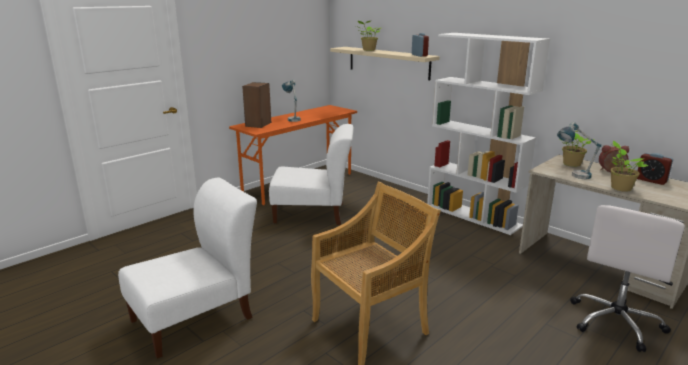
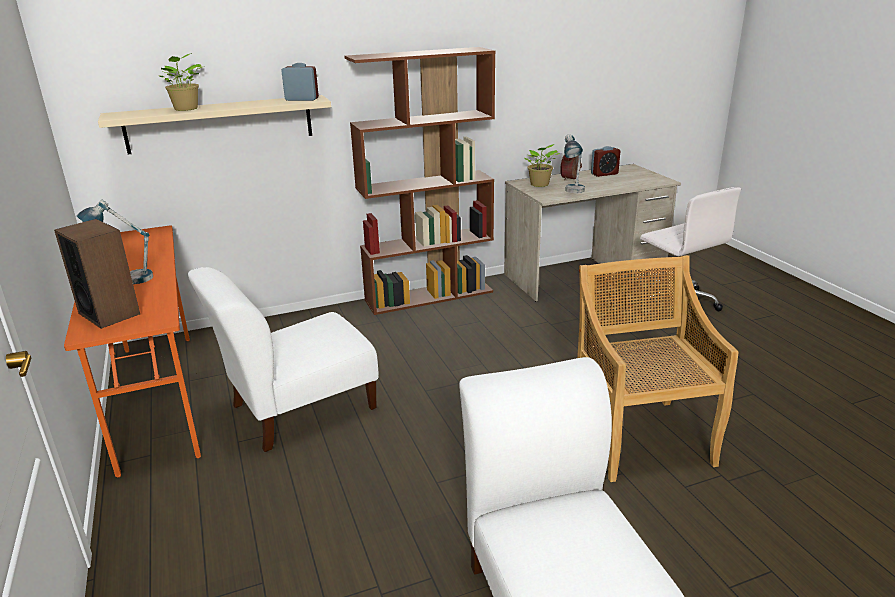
camera: 65 degrees left, 5 degrees up
(313, 214) = (298, 410): white chair -> white chair turned 150 degrees counterclockwise
(473, 216) = (429, 295): white bookcase -> brown bookcase
(619, 187) = (614, 187): potted plant -> none

